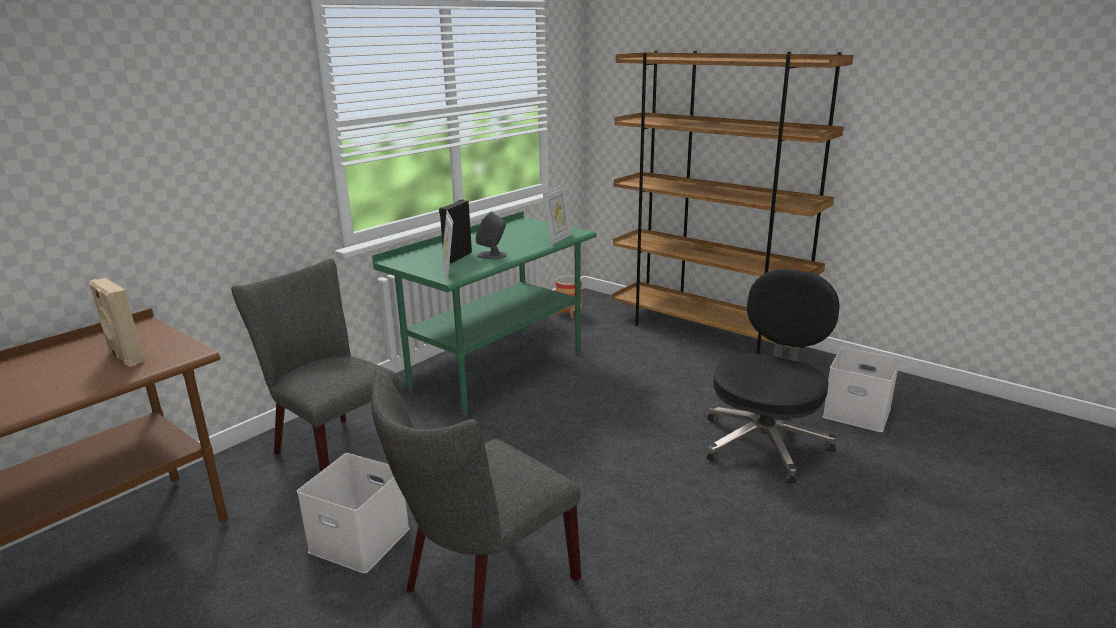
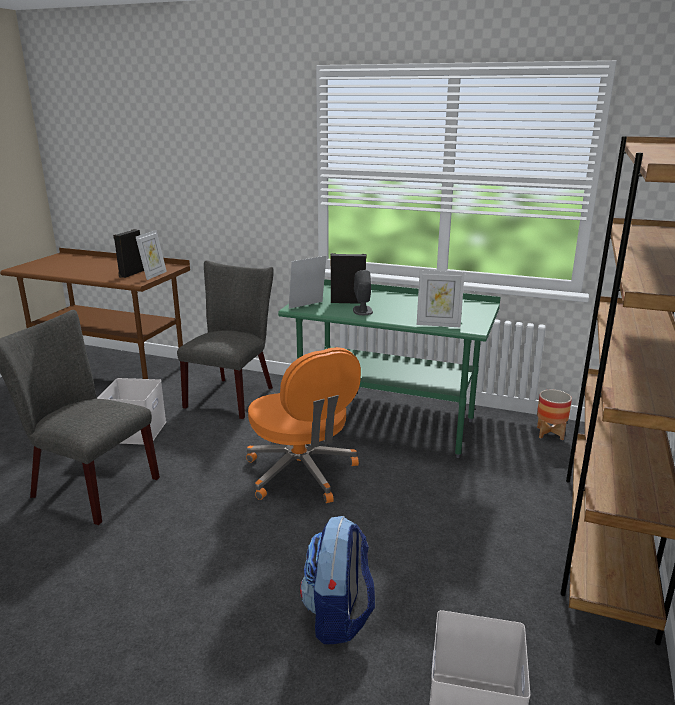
camera: 70 degrees right, 0 degrees up
(124, 357) = (131, 274): beige speaker -> black speaker
(169, 341) = (153, 275): none -> picture frame
(556, 428) = (302, 473): none -> orange office chair
(765, 442) = (338, 616): black office chair -> backpack

